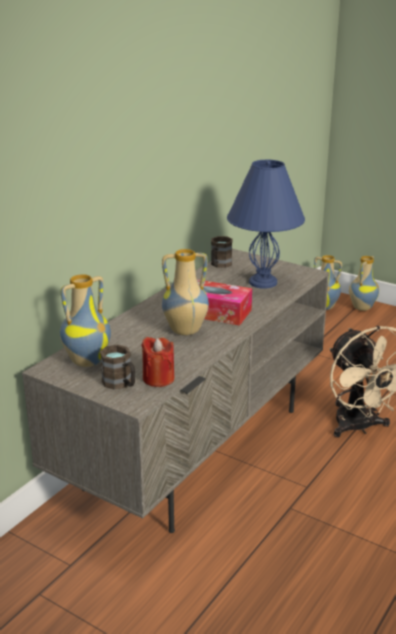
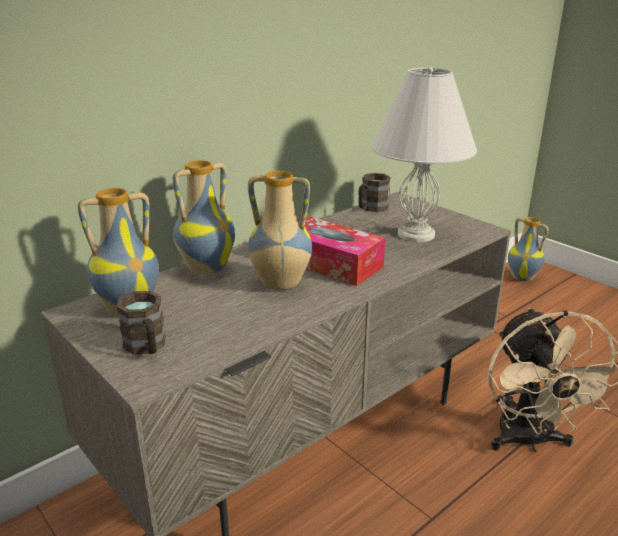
camera: 15 degrees right, 0 degrees up
(158, 378) = (202, 347): red candle -> none
(263, 282) = (417, 234): blue table lamp -> white table lamp
(361, 307) = (568, 283): vase -> vase (206, 268)

